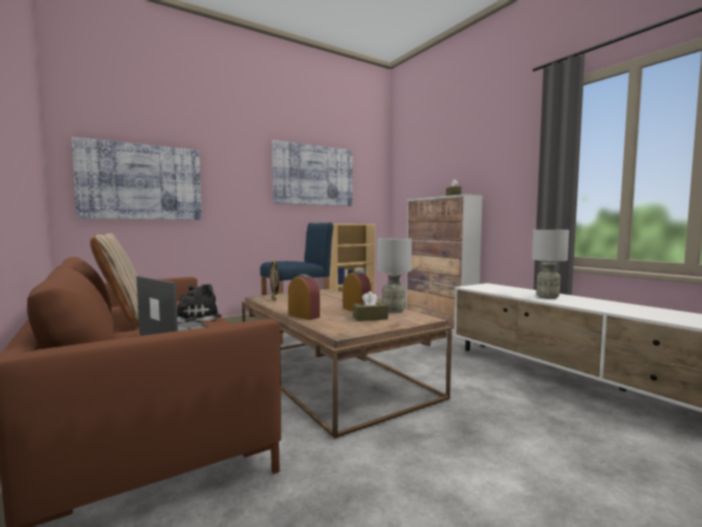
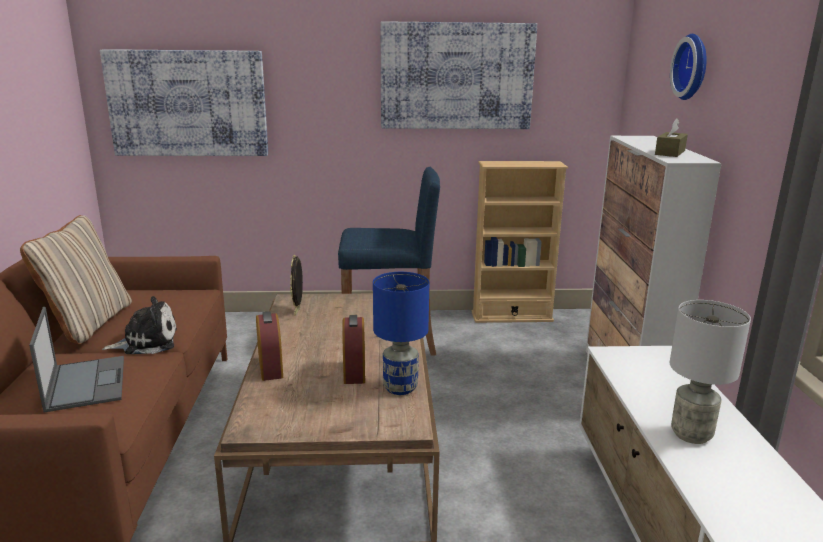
camera: 30 degrees right, 15 degrees up
(370, 318) = (338, 400): brown tissue box -> none
(394, 310) = (401, 388): grey table lamp -> blue table lamp
(447, 161) = (693, 67): none -> wall clock

